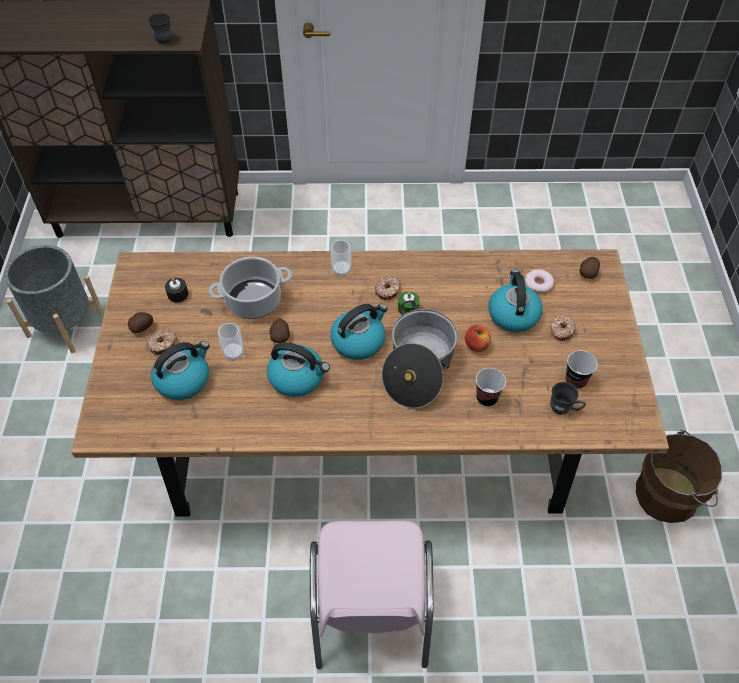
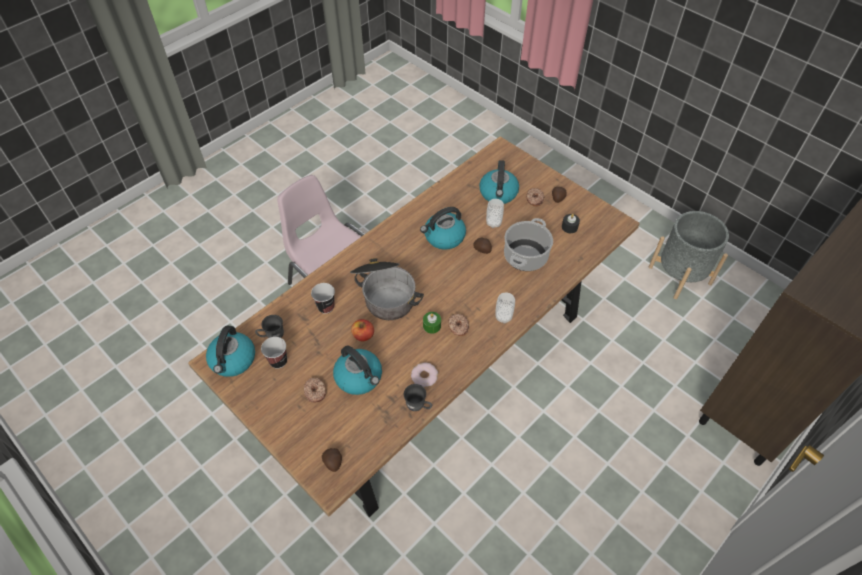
camera: 135 degrees right, 0 degrees up
(163, 37) = (826, 279): grey mug -> grey mug (418, 406)
(358, 341) = (436, 281): kettle -> kettle (233, 360)
(538, 283) = (363, 419): donut -> donut (424, 376)
(669, 495) = (204, 487): brown bucket -> none

